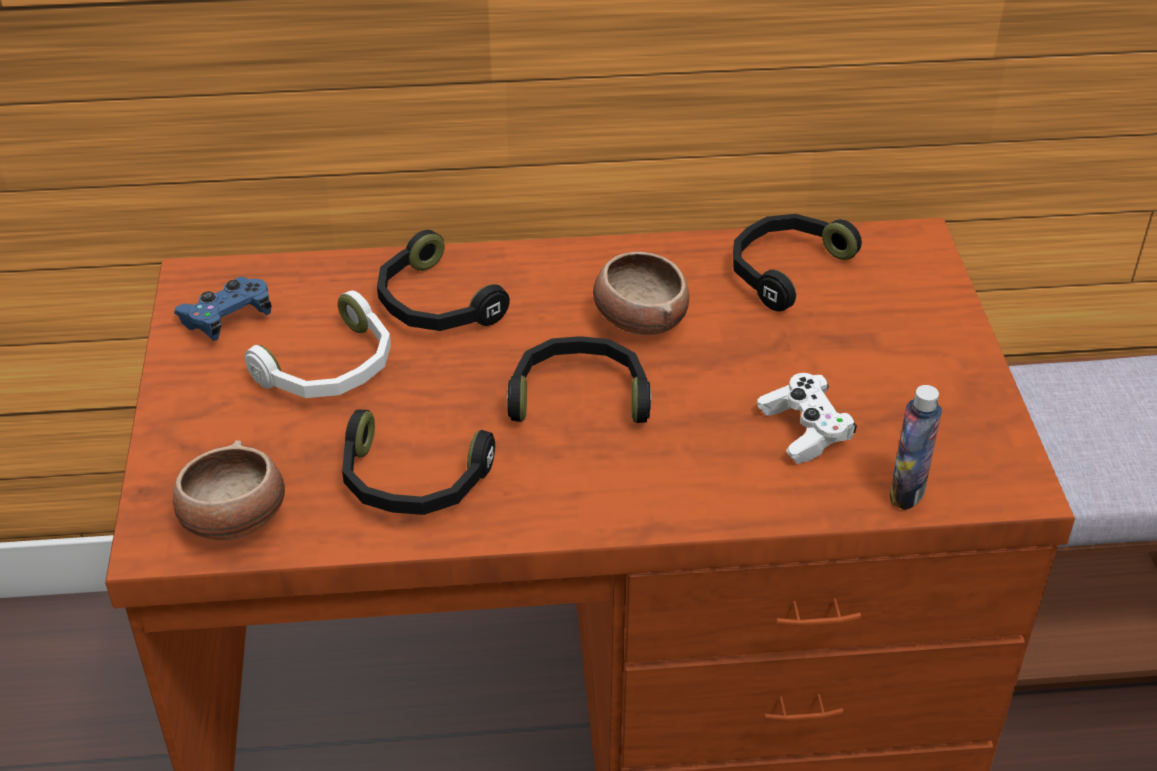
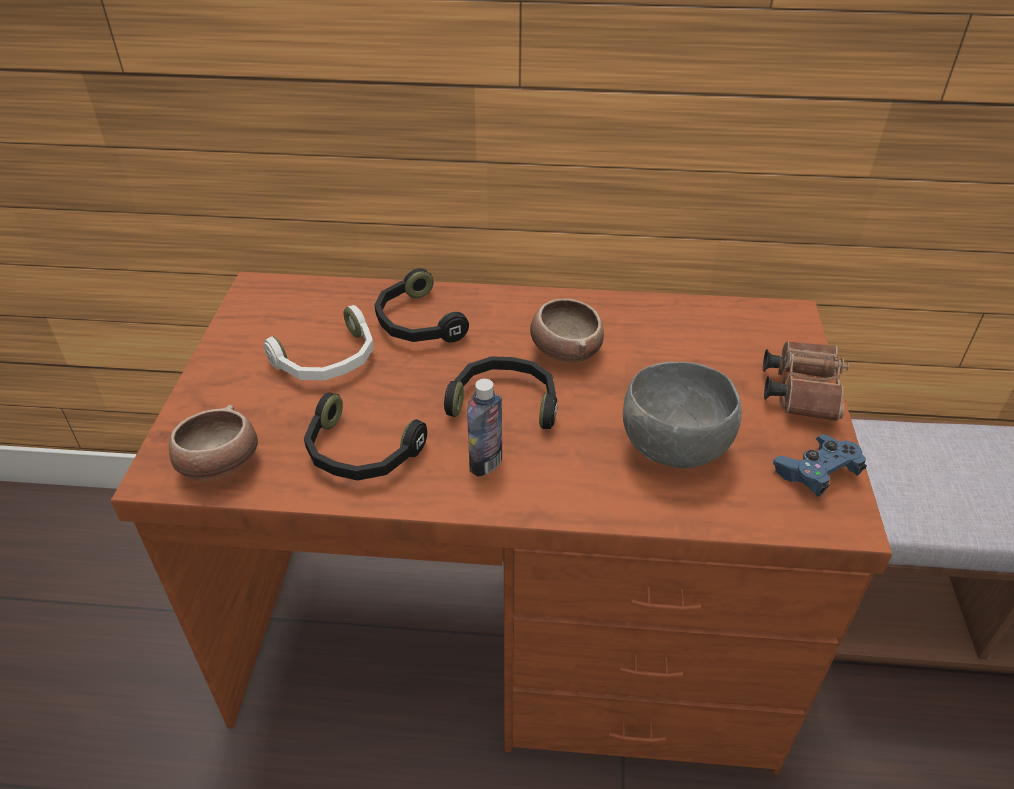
camera: 10 degrees right, 0 degrees up
(227, 319) = (268, 317): blue game controller -> blue game controller (816, 473)
(784, 269) = (684, 325): black headphones -> none
(804, 430) = (675, 451): white game controller -> grey bowl
(907, 492) = (750, 513): bottle -> bottle (486, 463)
(942, 338) = (800, 391): none -> brown binoculars

